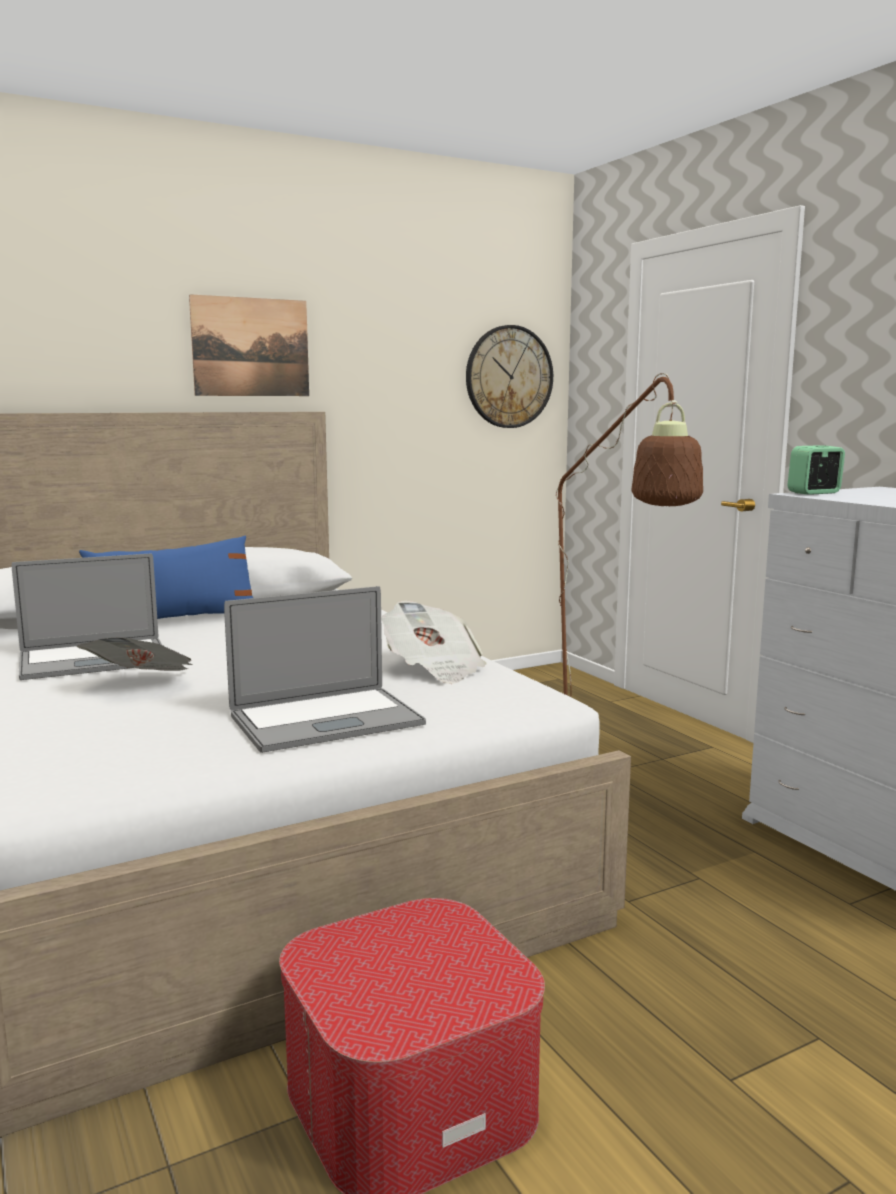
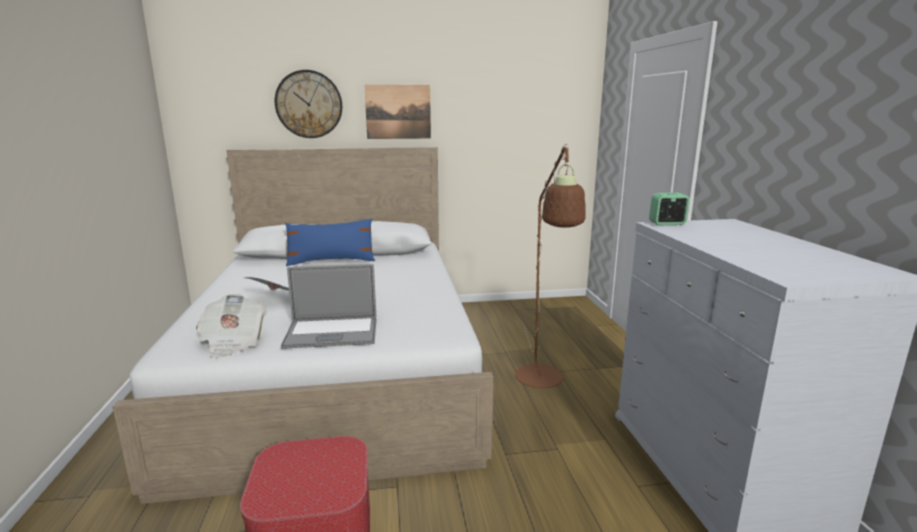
camera: 20 degrees right, 5 degrees up
(94, 660) = (272, 281): laptop -> none
(433, 669) = (419, 307): newspaper -> newspaper (233, 342)
(509, 377) = (557, 125): wall clock -> wall clock (309, 104)

